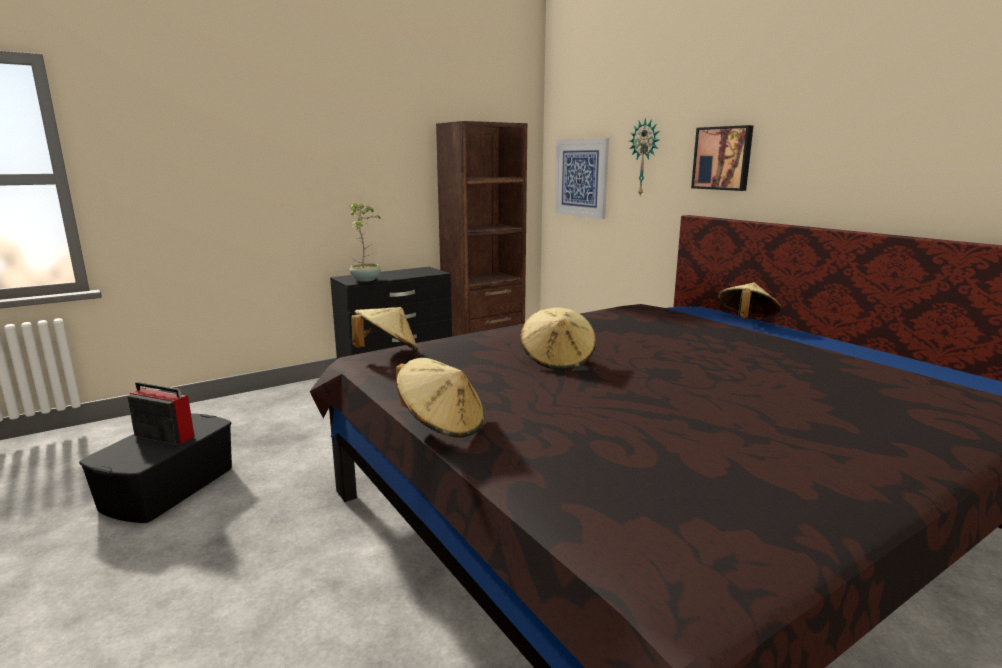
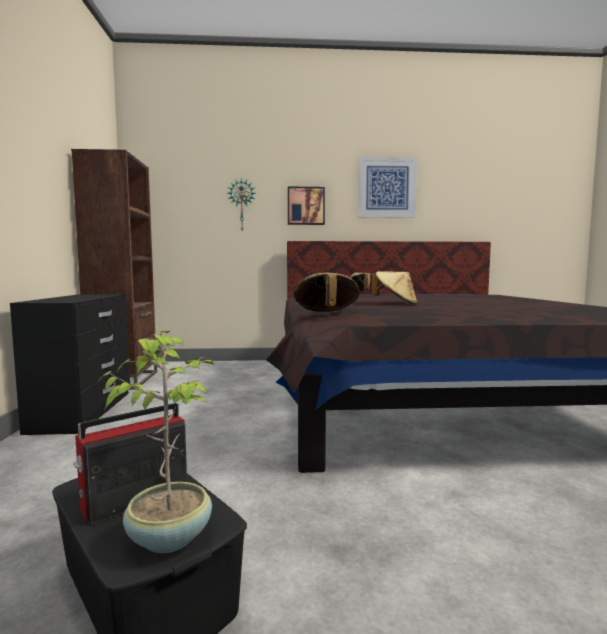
camera: 60 degrees left, 10 degrees down
(366, 279) = (71, 300): potted plant -> potted plant (170, 536)
(442, 425) = (501, 316): beige hat -> none
(581, 178) = (174, 220): picture -> picture (386, 188)

